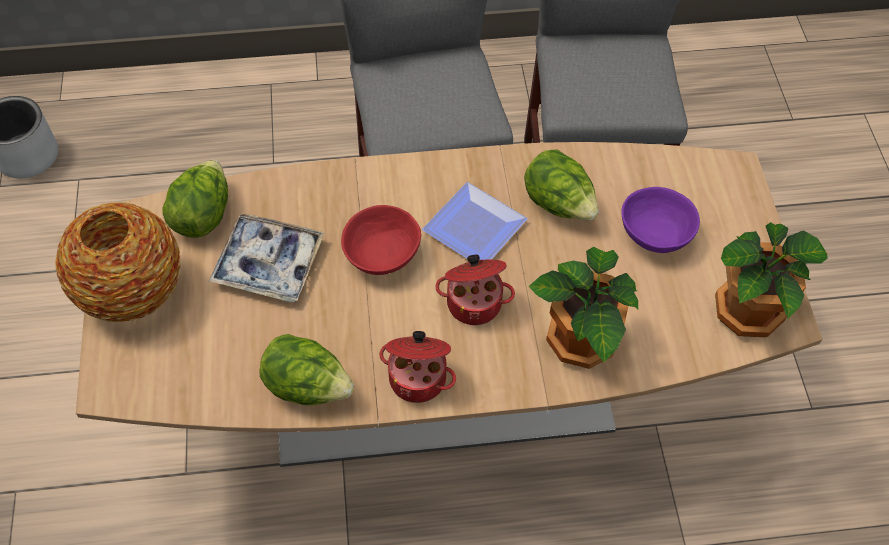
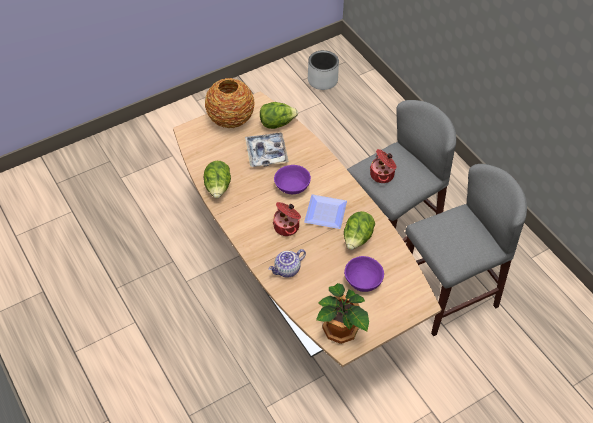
camera: 65 degrees right, 5 degrees down
(383, 254) = (293, 187): red bowl -> purple bowl
(418, 377) = (241, 221): cooking pot -> cooking pot (382, 175)
(579, 343) = (287, 270): potted plant -> teapot

